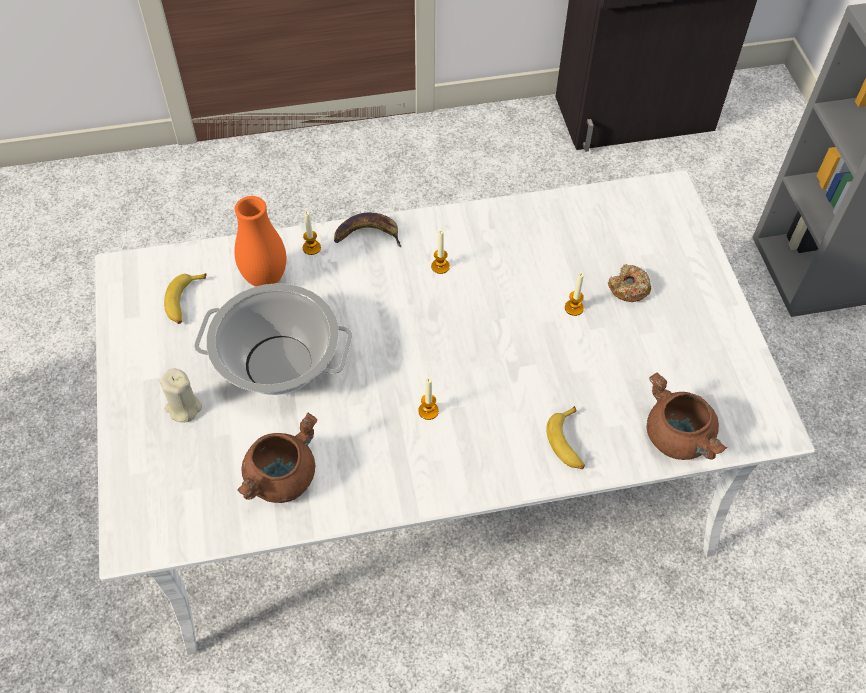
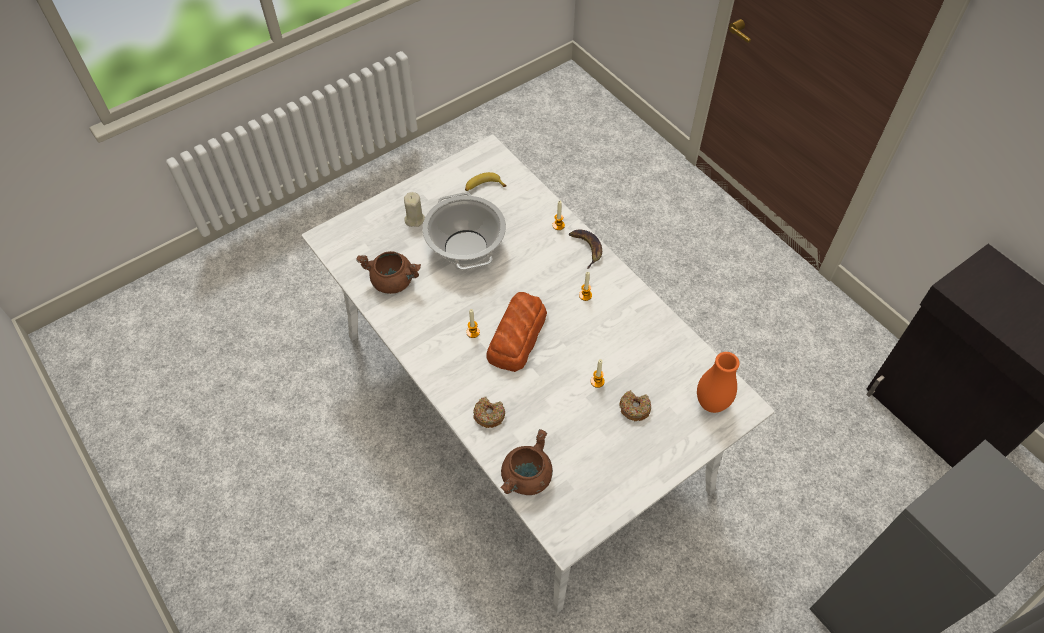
camera: 65 degrees right, 0 degrees up
(265, 279) = (521, 214): orange vase -> orange vase (711, 403)
(463, 365) = (516, 337): none -> bread
(568, 443) = (489, 415): banana -> donut

